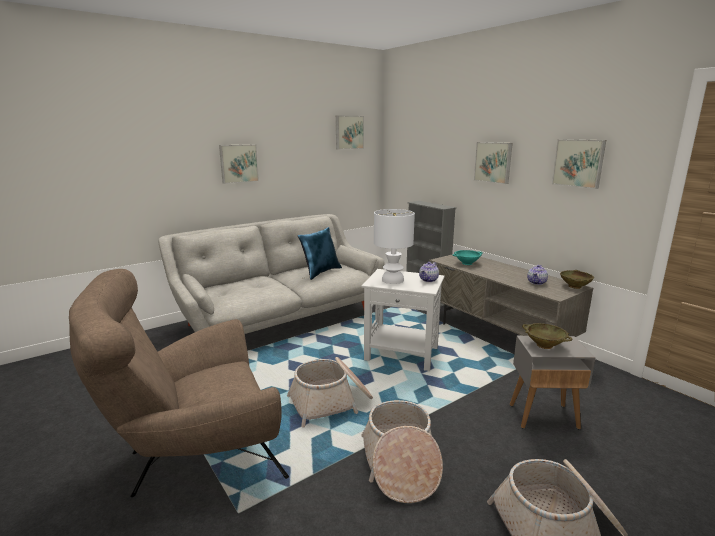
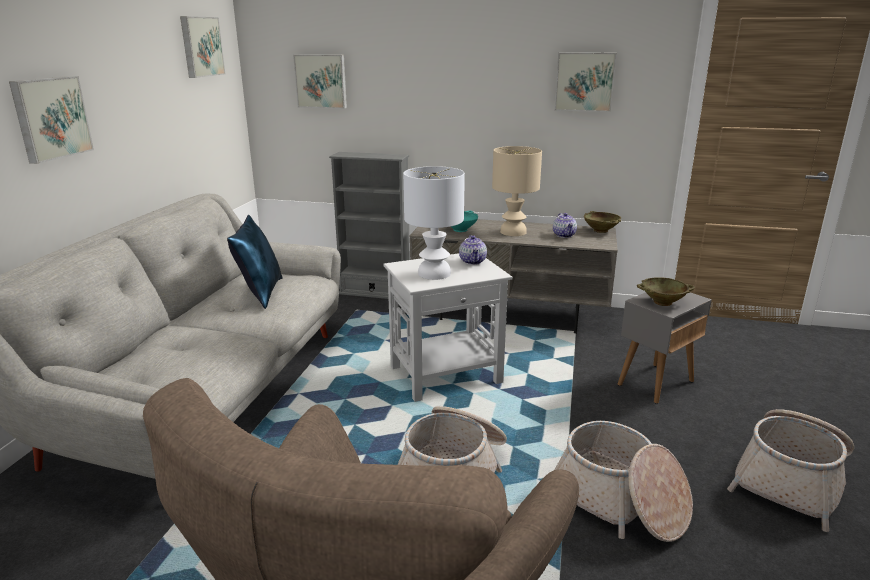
camera: 40 degrees left, 5 degrees up
(493, 162) = (462, 86): picture -> picture (321, 81)
(502, 272) = (514, 232): none -> beige table lamp

